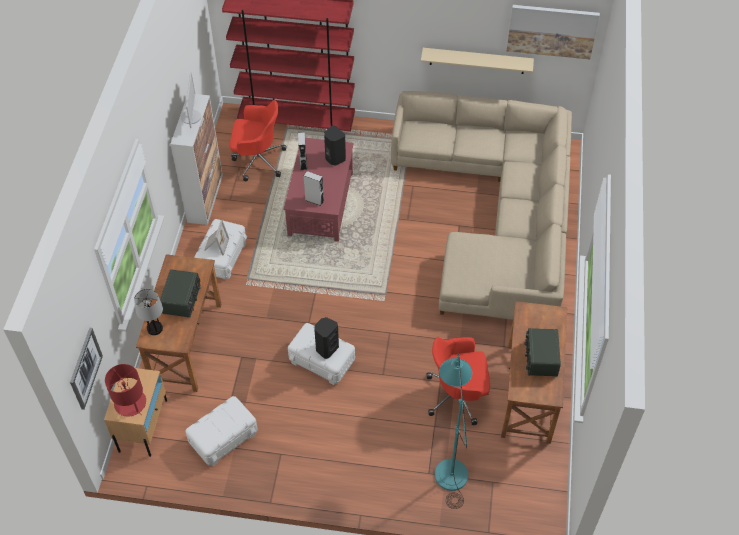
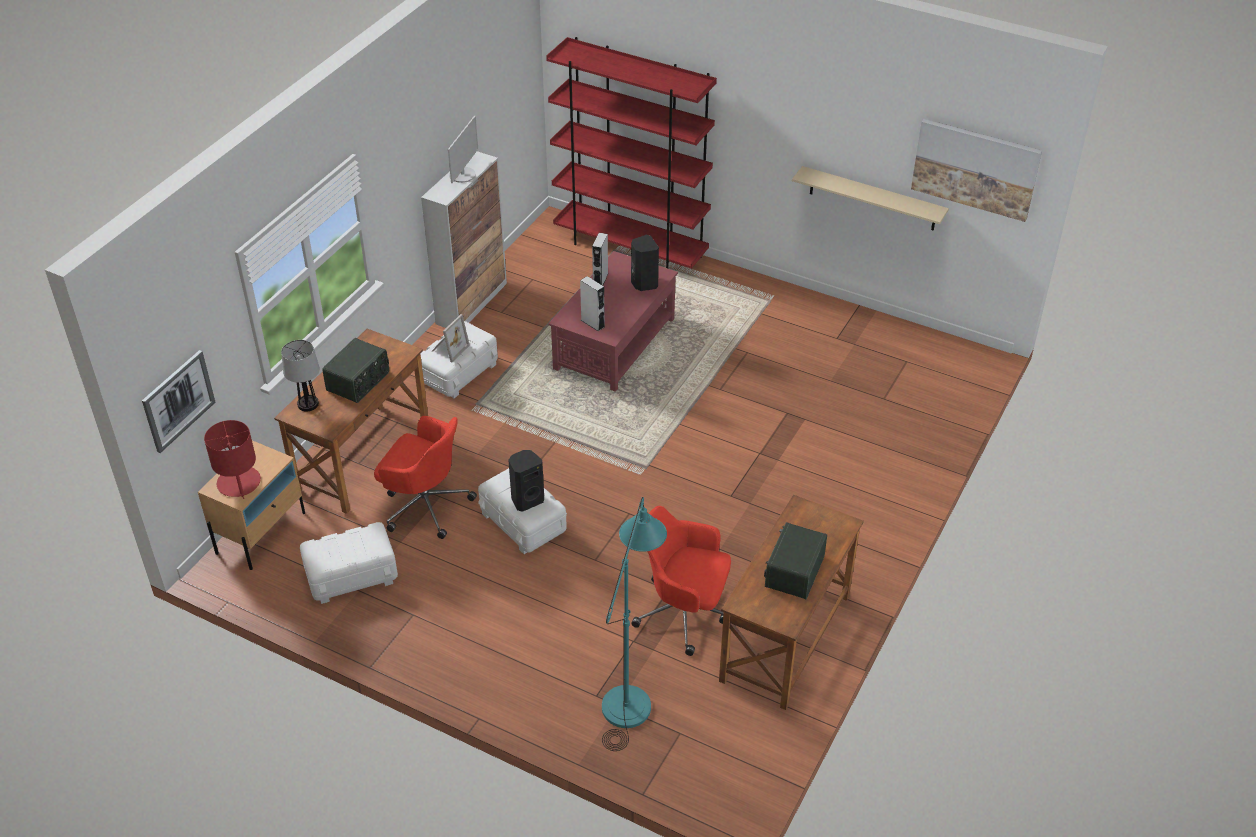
camera: 20 degrees right, 10 degrees down
(257, 160) = (559, 277): red office chair -> red office chair (425, 504)
(496, 214) = (846, 412): beige sofa -> none

